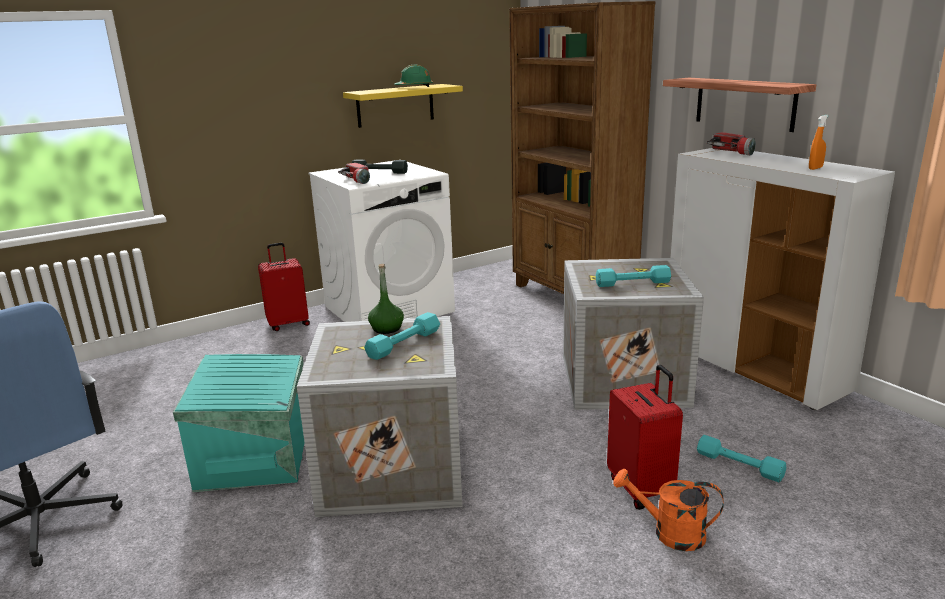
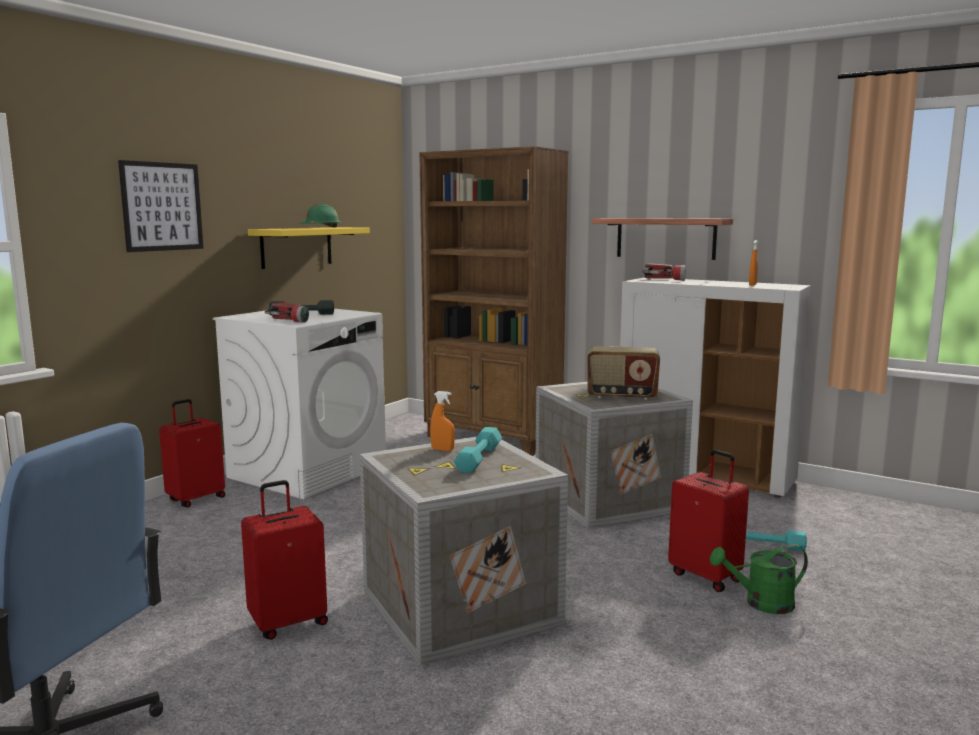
camera: 25 degrees left, 10 degrees down
(257, 77) = (162, 206): none -> picture
(258, 452) = (288, 622): turquoise storage box -> red suitcase
(387, 328) = (442, 449): green bottle -> orange spray bottle
(632, 283) = (621, 396): turquoise dumbbell -> radio
(669, 533) = (761, 603): orange watering can -> green watering can

